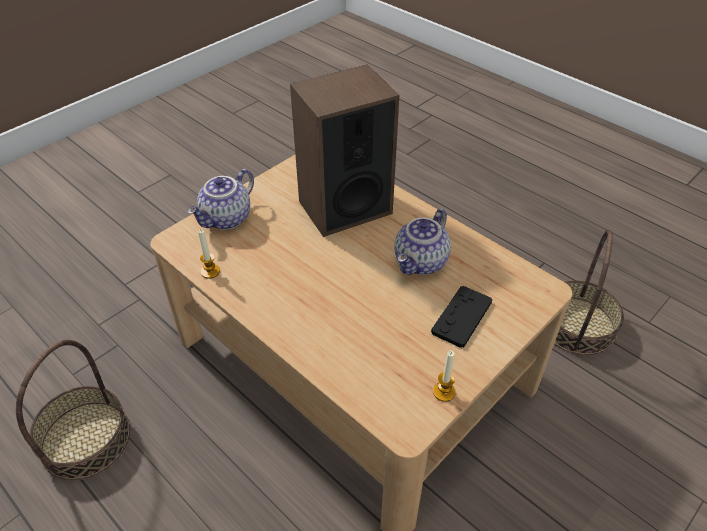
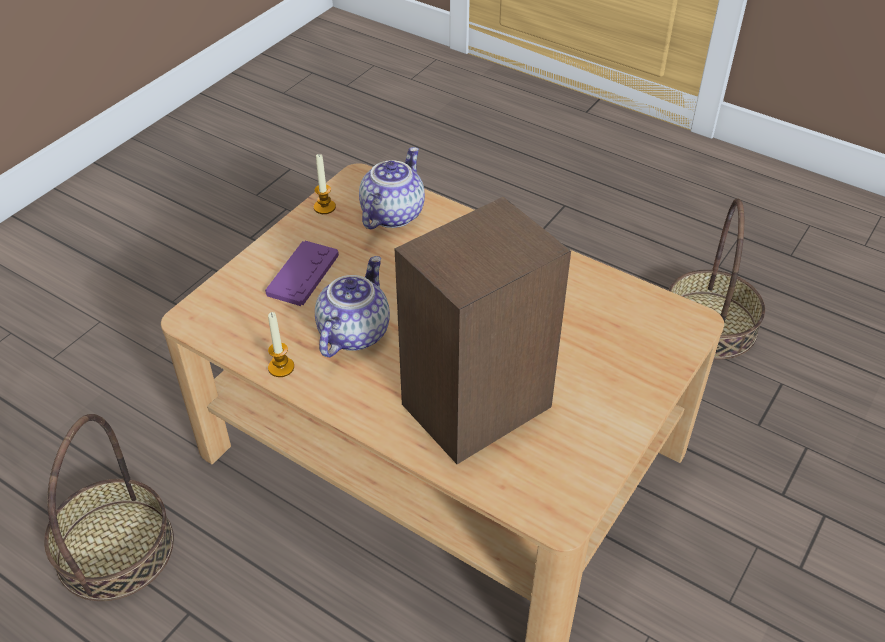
camera: 170 degrees right, 0 degrees up
(210, 271) = (618, 288): candle -> candle (281, 367)
(227, 219) = (641, 361): teapot -> teapot (391, 213)
(461, 317) = (303, 274): black game controller -> purple game controller

